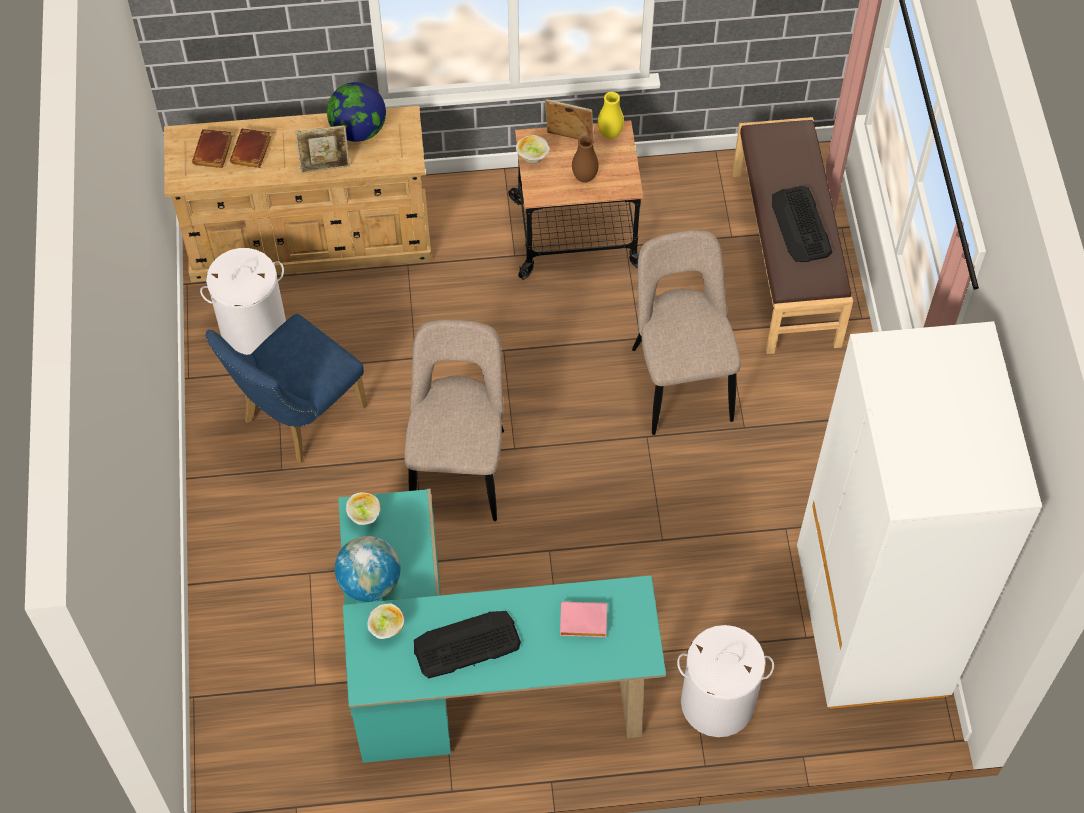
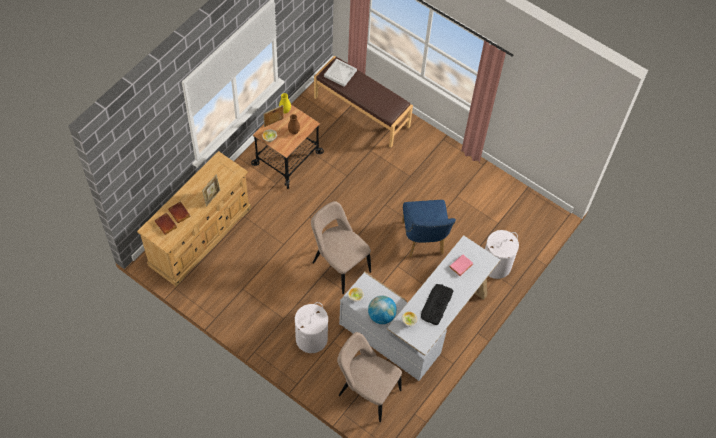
camera: 50 degrees left, 0 degrees up
(253, 331) = (218, 283): white laundry basket -> white laundry basket (311, 339)
(297, 417) = (268, 297): blue chair -> blue chair (423, 241)
(358, 130) = (208, 176): globe -> none
(473, 674) = (418, 324): turquoise desk -> white desk
(680, 379) = (374, 178): beige chair -> beige chair (367, 391)
(784, 151) = (339, 73): none -> white tray
(801, 225) = (372, 93): keyboard -> none
(870, 625) = (511, 203): white wardrobe -> none

